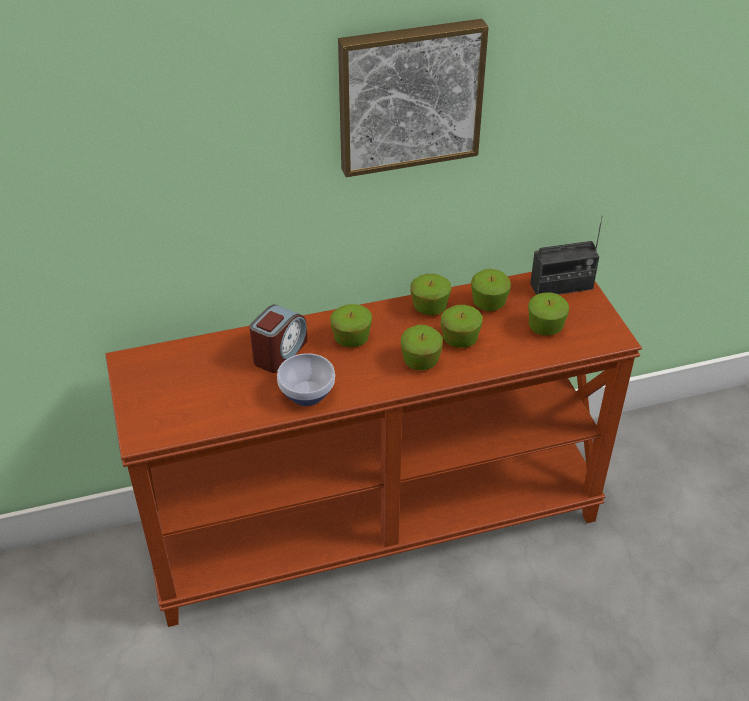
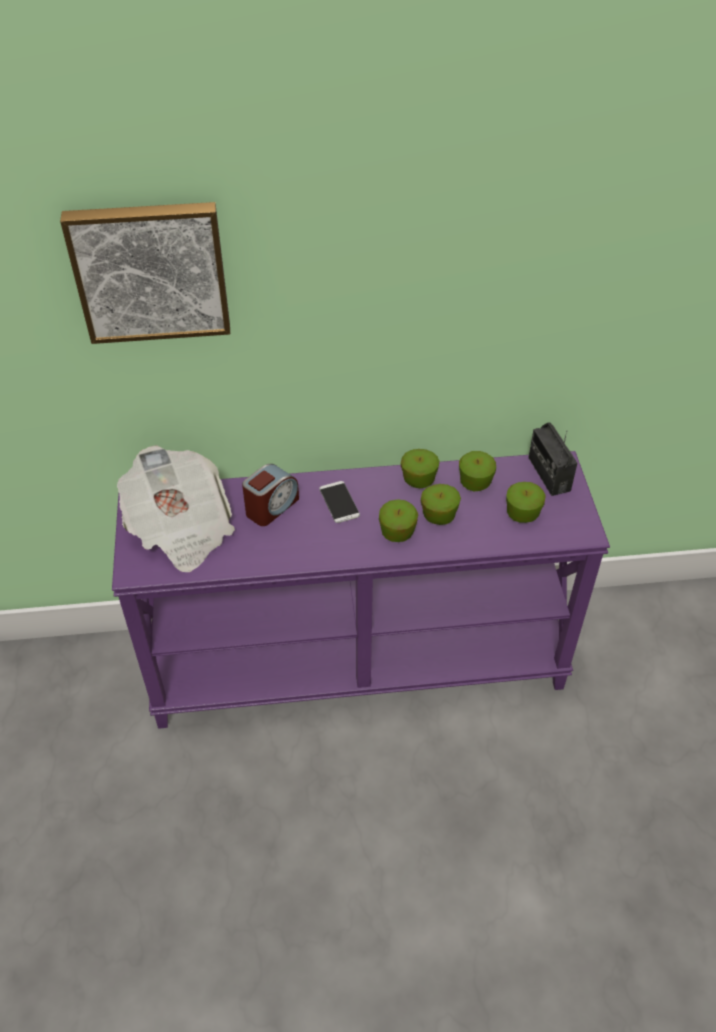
camera: 10 degrees right, 5 degrees up
(184, 386) = (180, 528): none -> newspaper
(307, 393) = (287, 549): bowl -> none
(351, 339) = (339, 502): apple -> phone
(374, 522) = (358, 660): brown console table -> purple console table
(409, 95) = (407, 288): picture -> picture (150, 270)
(561, 286) = (548, 474): radio -> radio turned 75 degrees clockwise

